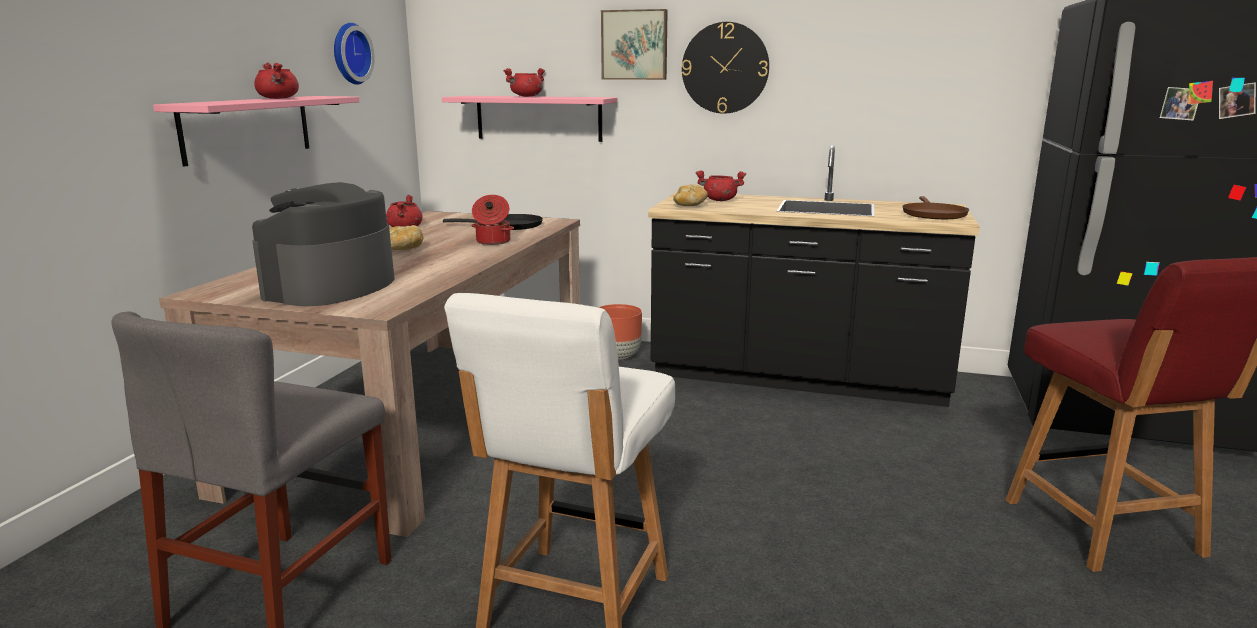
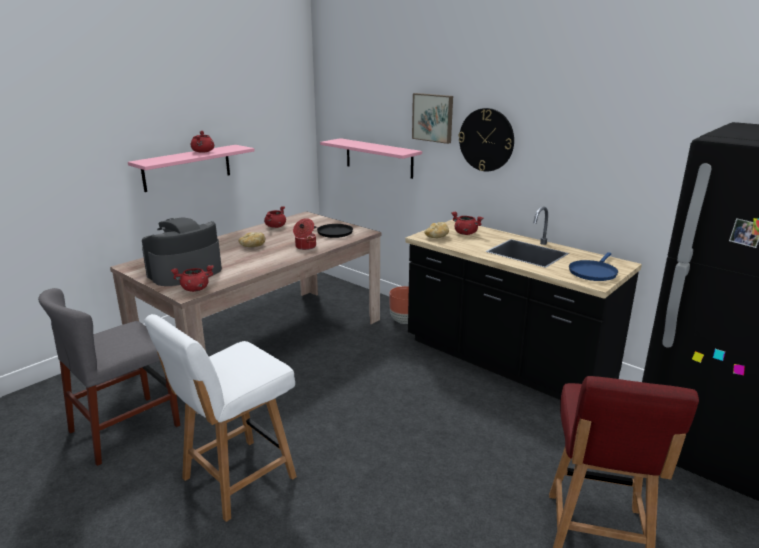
camera: 25 degrees right, 5 degrees up
(349, 53) = (264, 116): wall clock -> none
(526, 96) = (368, 145): red cooking pot -> red cooking pot (195, 289)
(933, 214) = (593, 272): brown frying pan -> blue frying pan

